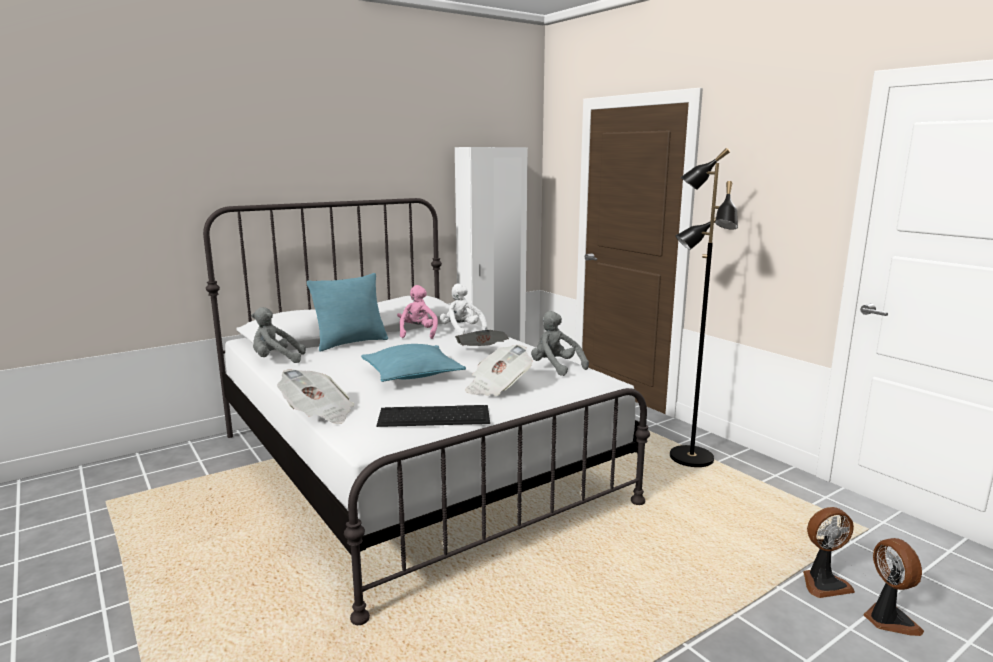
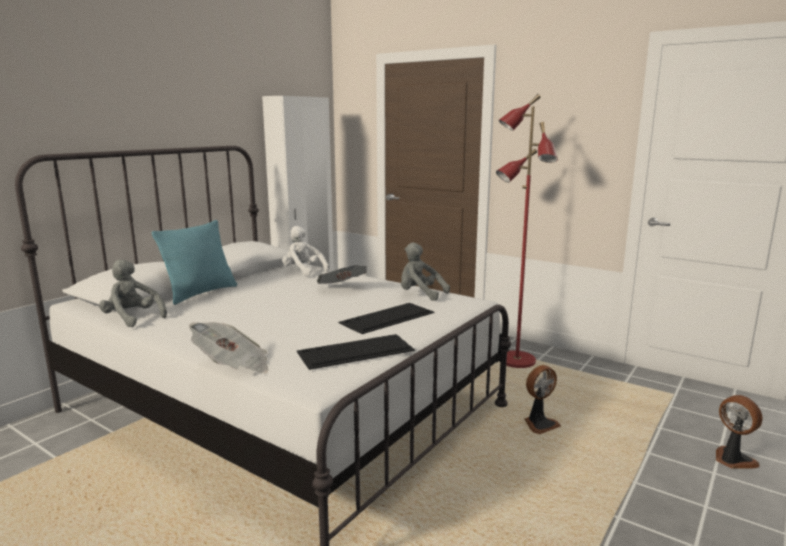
camera: 20 degrees left, 0 degrees up
(276, 360) = (132, 318): grey plush toy -> grey plush toy turned 60 degrees clockwise
(412, 374) = (294, 315): turquoise pillow -> none
(417, 333) = (261, 277): pink plush toy -> none
(497, 387) = (387, 318): newspaper -> keyboard
(689, 458) = (515, 361): black floor lamp -> red floor lamp
(823, 583) = (674, 442): fan -> fan (539, 424)

